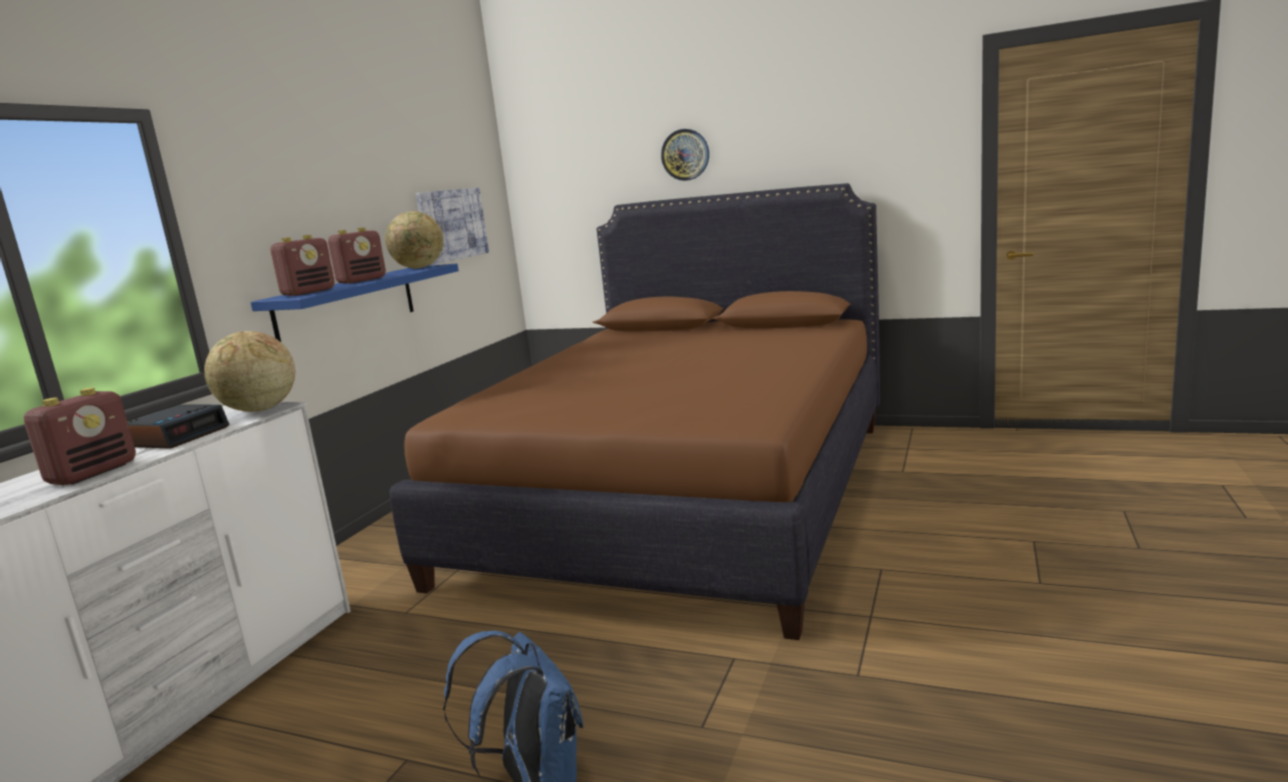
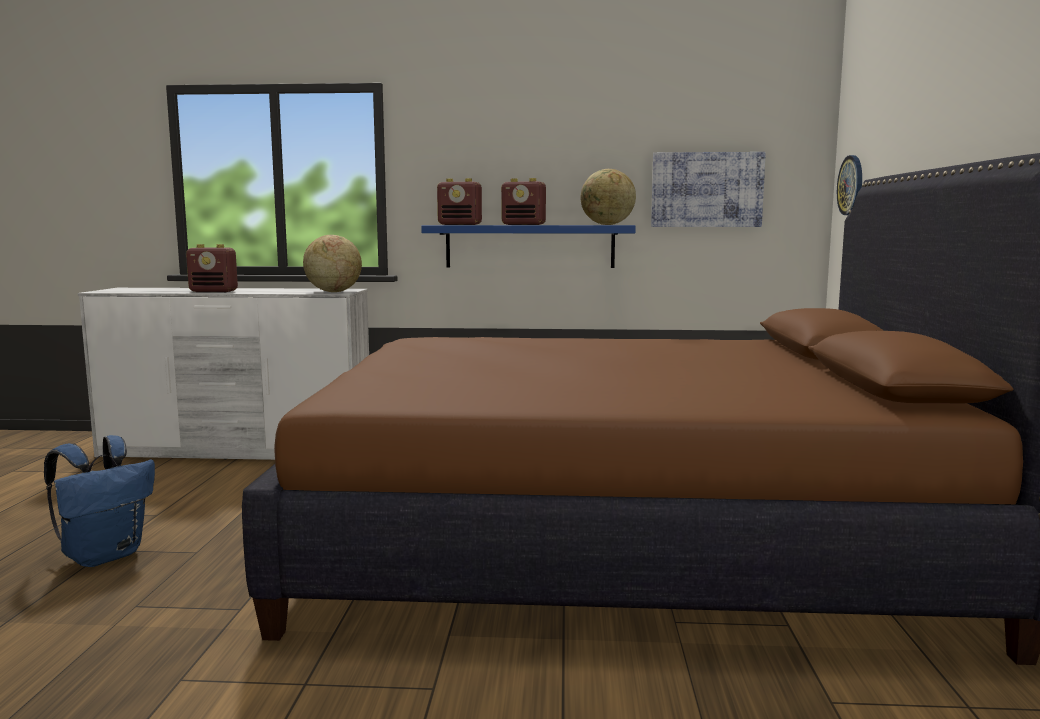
camera: 70 degrees right, 5 degrees down
(176, 436) = (280, 290): alarm clock -> none
(685, 154) = (946, 104): wall clock -> wall clock (851, 185)

